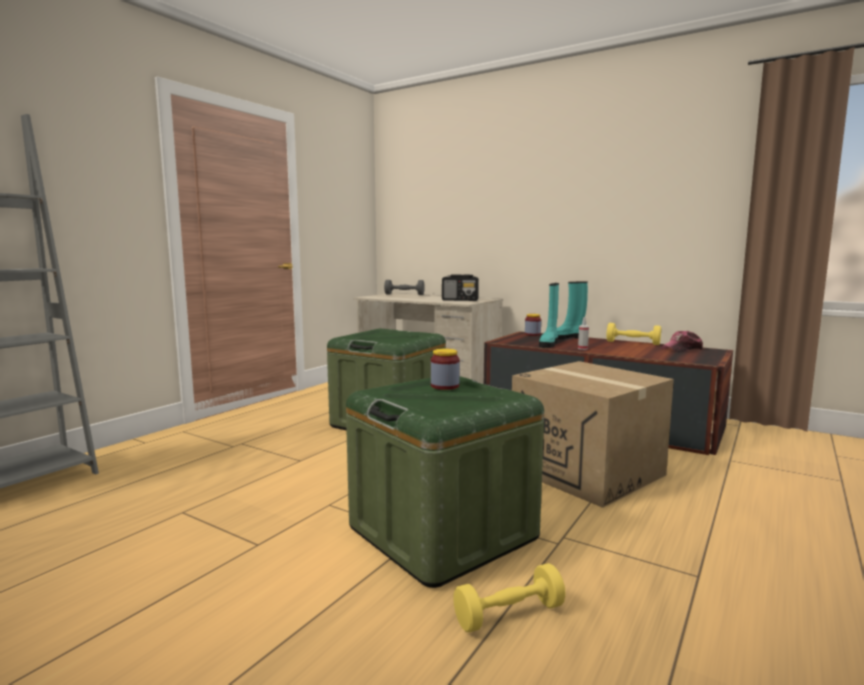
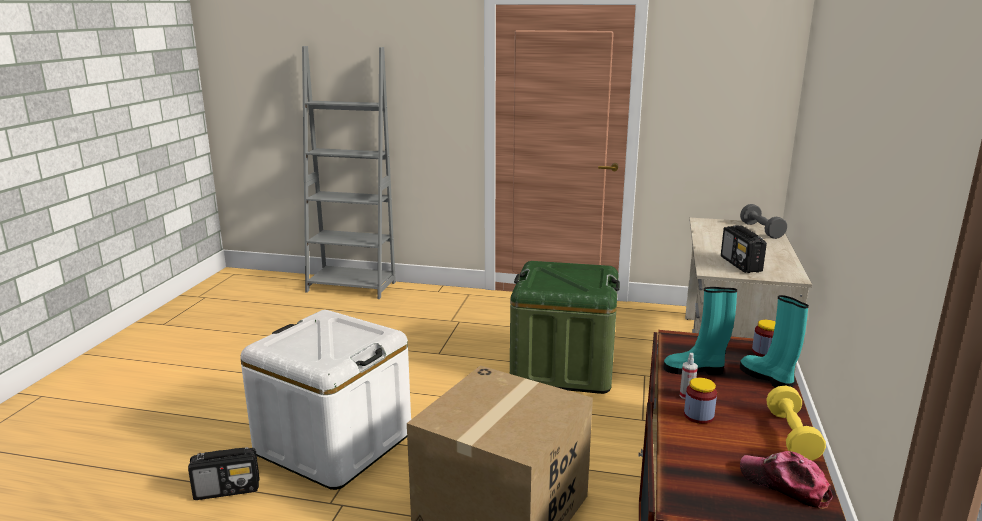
camera: 70 degrees right, 10 degrees up
(442, 532) = (334, 443): green storage box -> white storage box
(445, 386) = (353, 335): jar -> jar (698, 416)
(509, 614) = (228, 489): yellow dumbbell -> radio

